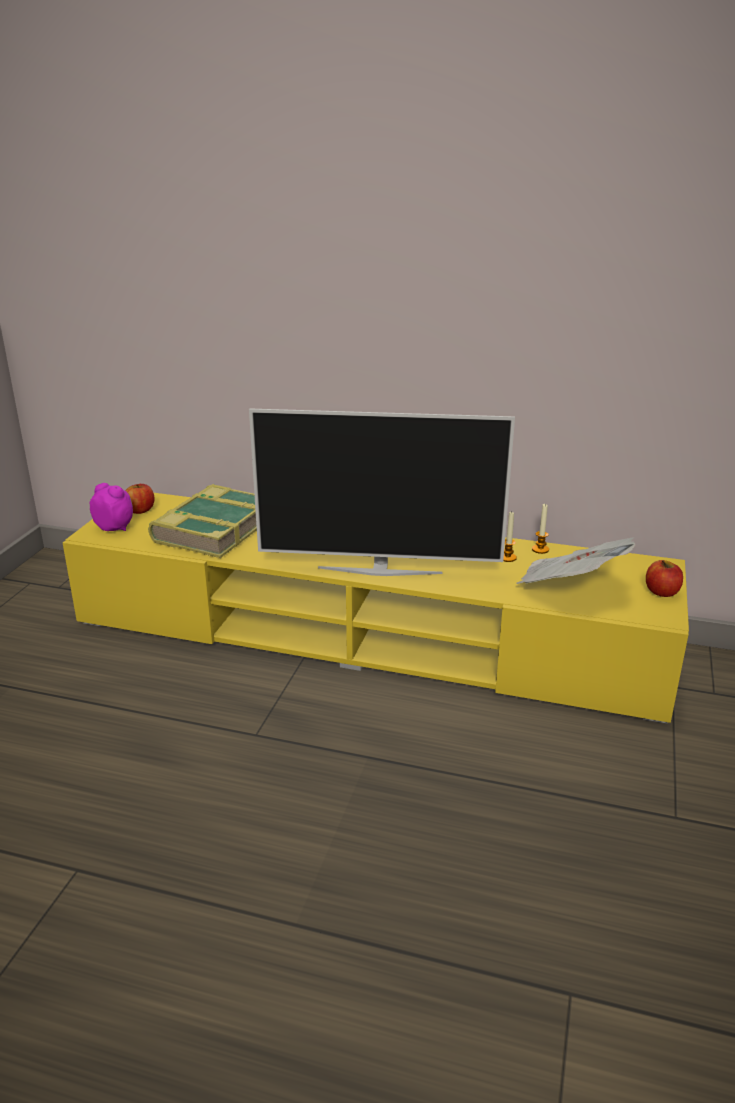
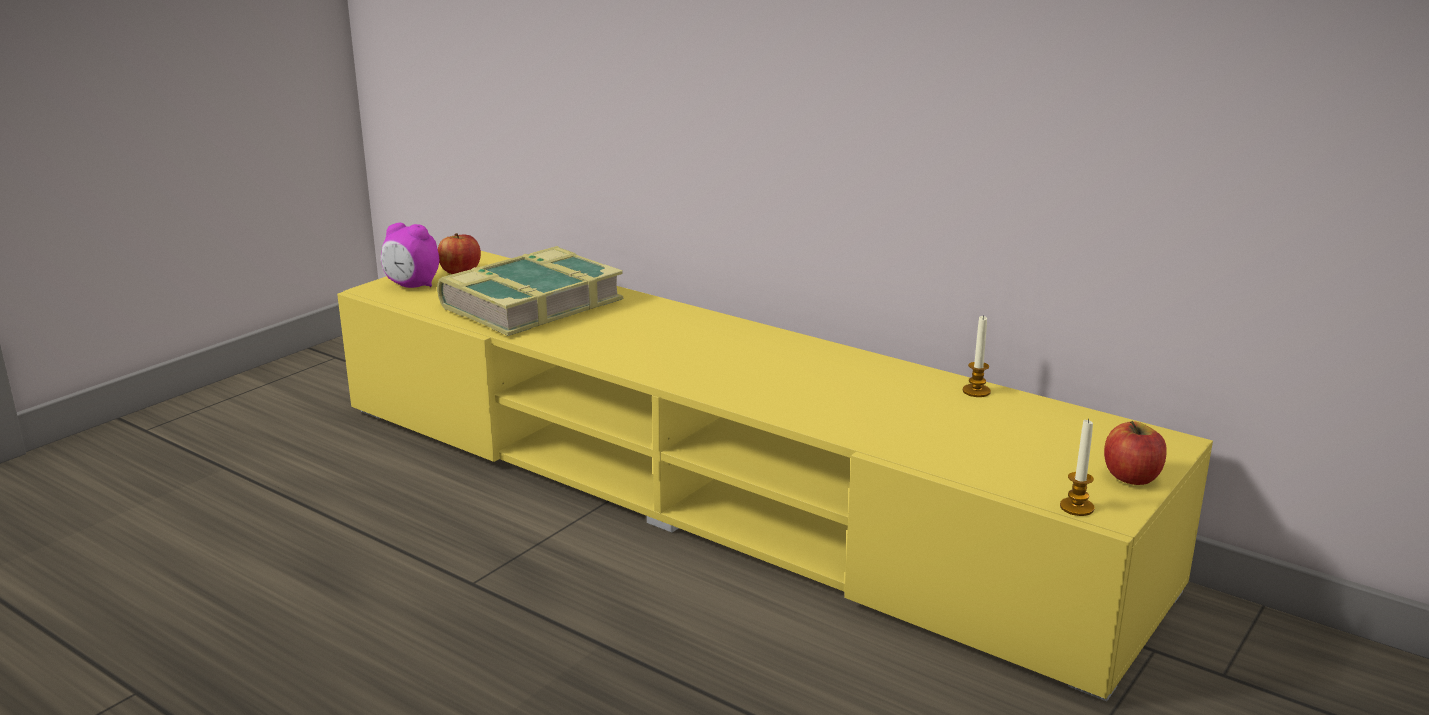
camera: 20 degrees right, 5 degrees down
(115, 528) = (412, 286): alarm clock -> alarm clock turned 150 degrees clockwise
(380, 569) = (710, 381): television -> none
(507, 558) = (914, 394): candle -> candle (1076, 507)
(570, 587) = (980, 446): newspaper -> none

